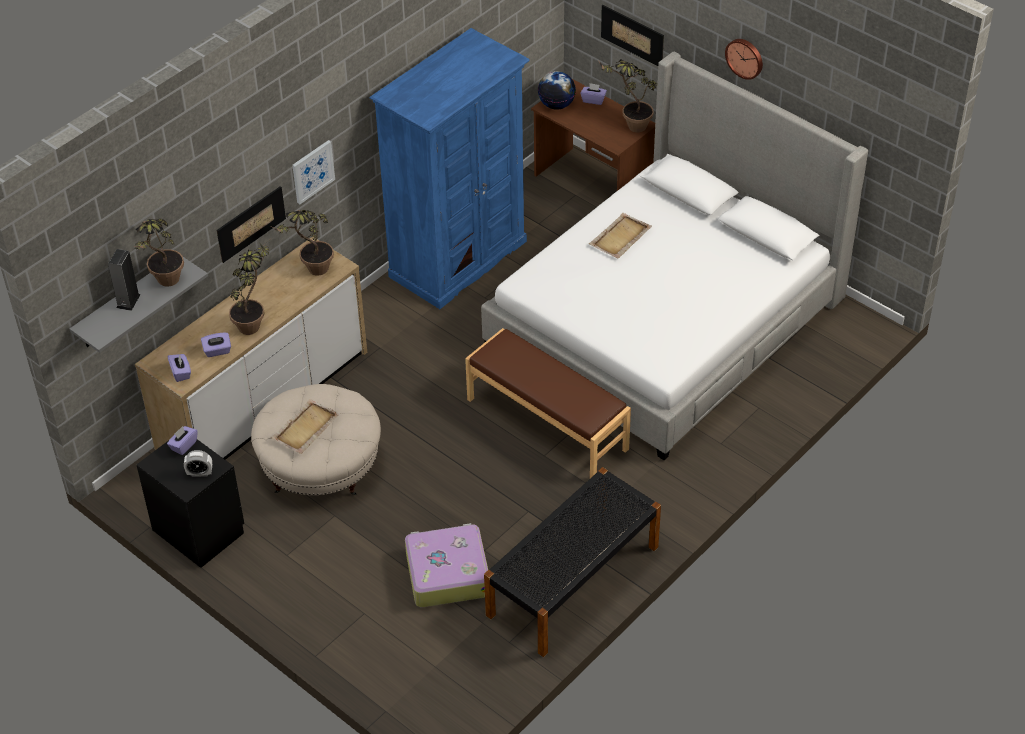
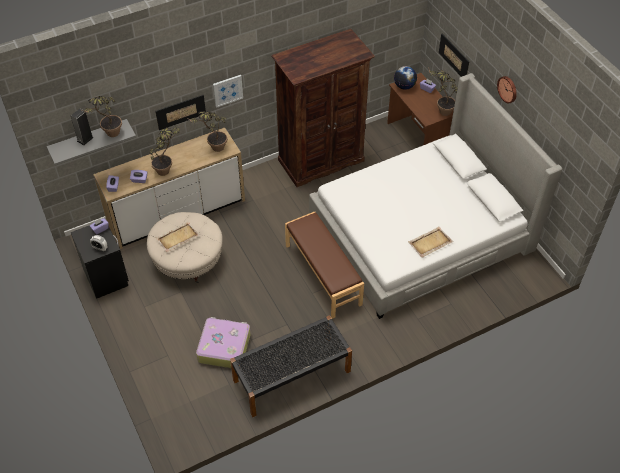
camera: 20 degrees right, 5 degrees up
(458, 259) = (321, 161): blue wardrobe -> brown wardrobe
(619, 238) = (403, 177): beige tray -> beige tray (429, 243)

